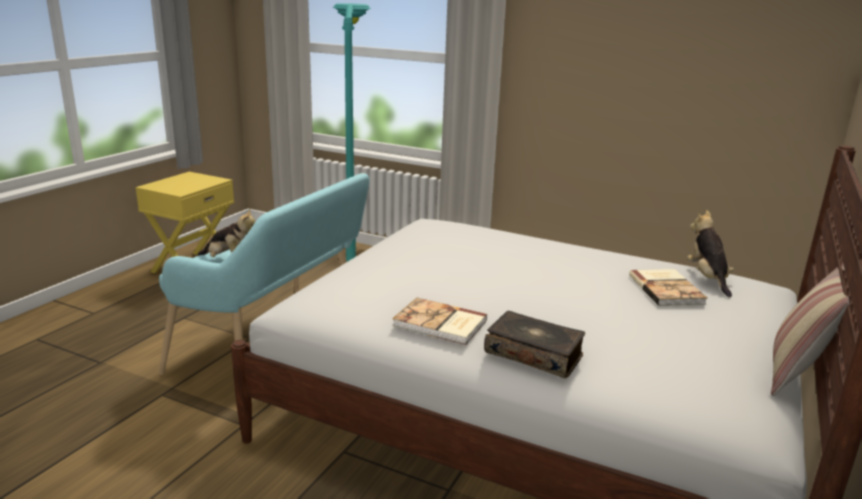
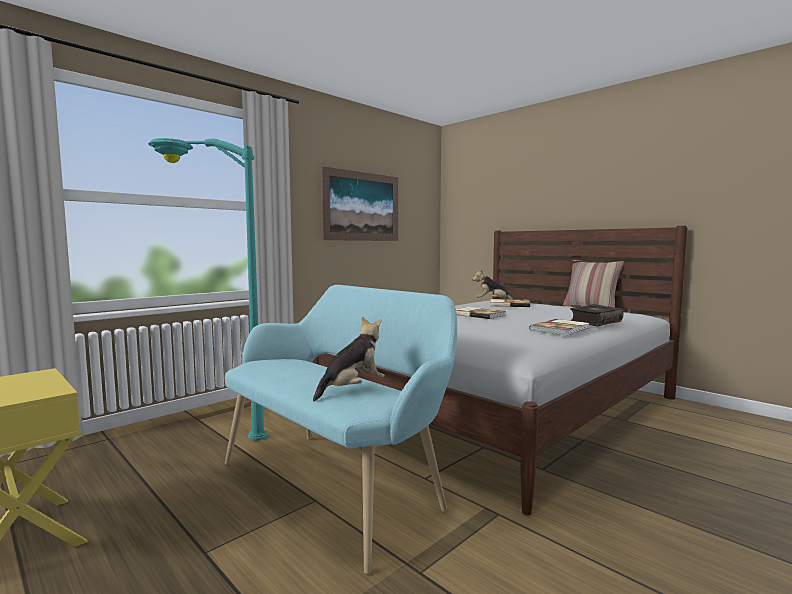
camera: 70 degrees left, 15 degrees down
(519, 271) = (478, 314): none -> book
(636, 63) = (362, 206): none -> picture

